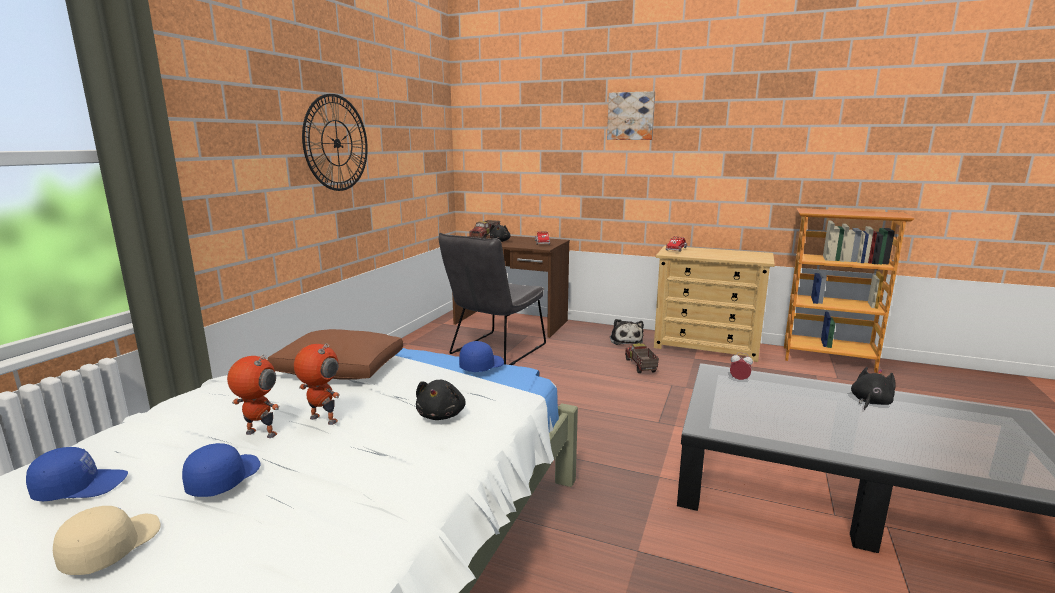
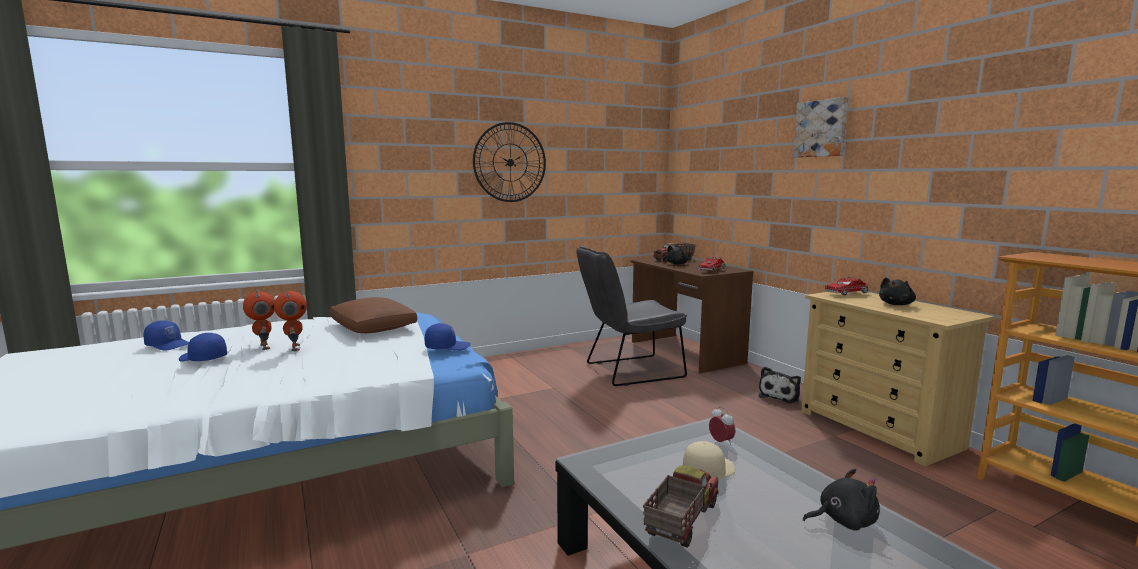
camera: 40 degrees right, 5 degrees down
(111, 547) = (122, 369): beige cap -> beige cap (708, 471)
(223, 479) = (202, 358): blue cap -> blue cap turned 120 degrees counterclockwise
(442, 415) = (350, 365): black plush toy -> black plush toy (896, 304)
(640, 366) = (750, 423): toy truck -> toy truck (680, 520)

